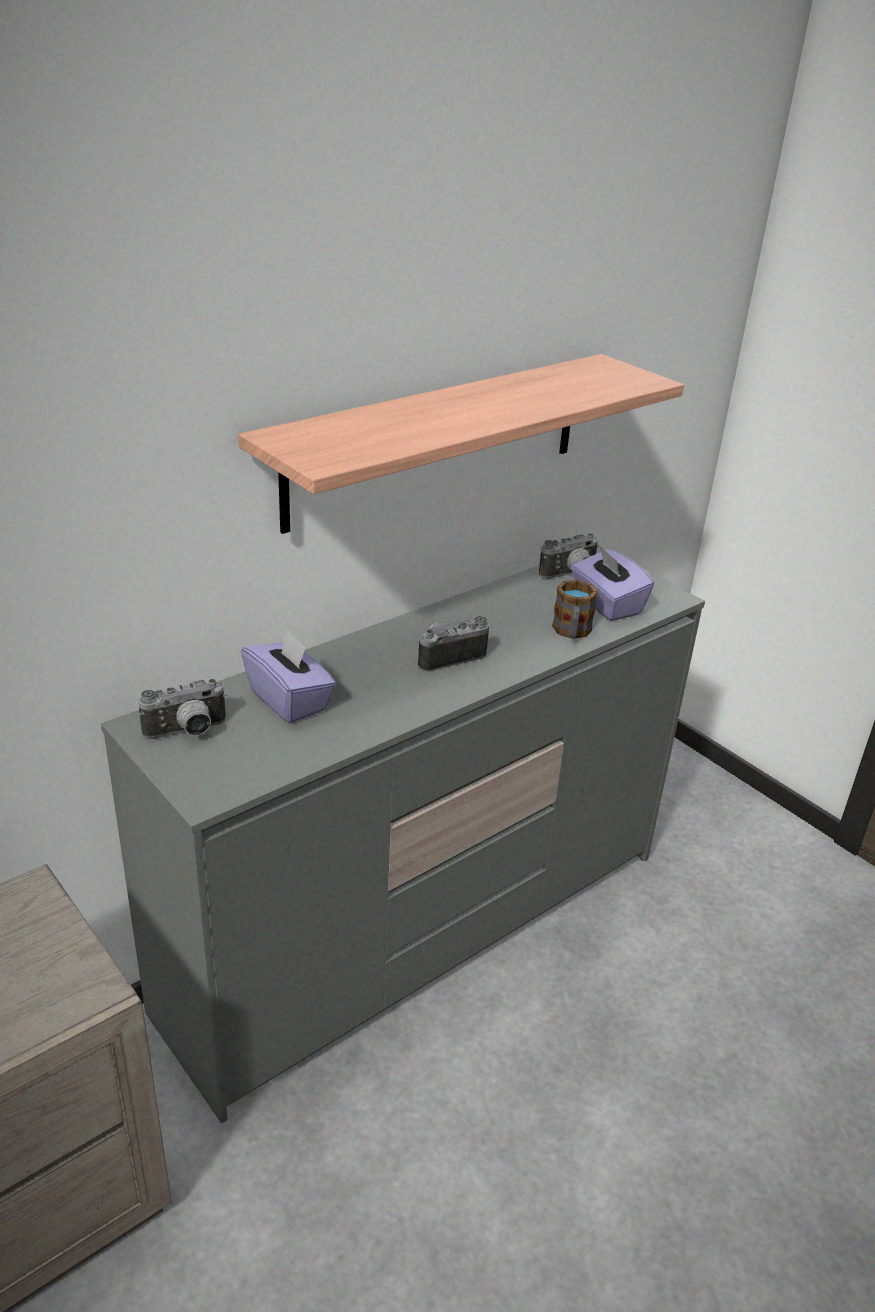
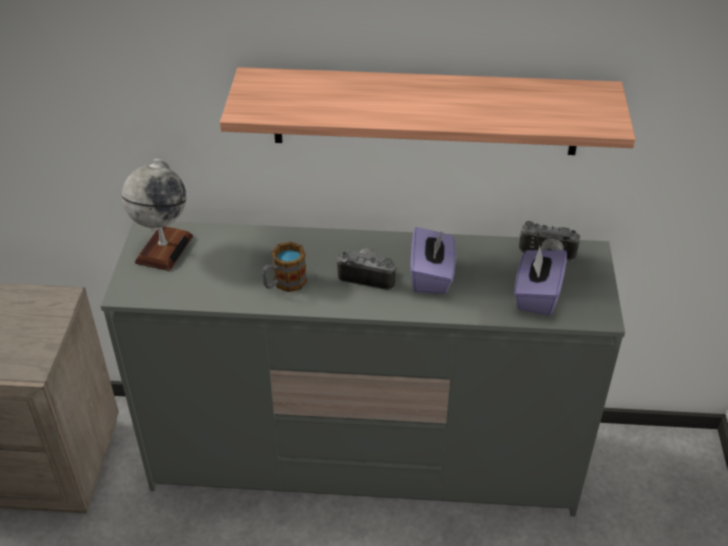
camera: 45 degrees right, 10 degrees up
(187, 733) = (164, 248): camera -> globe
(289, 700) = (239, 257): purple tissue box -> purple tissue box (432, 276)
(571, 632) = (477, 303): mug -> mug (284, 283)

